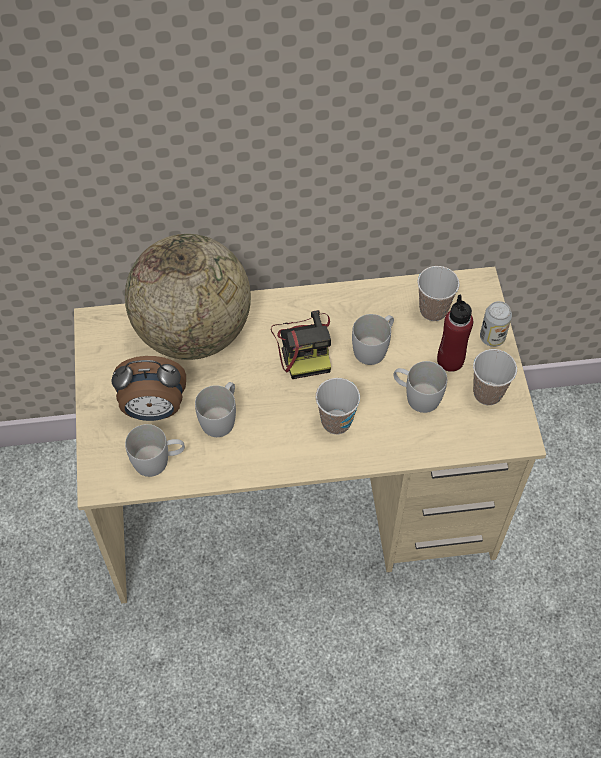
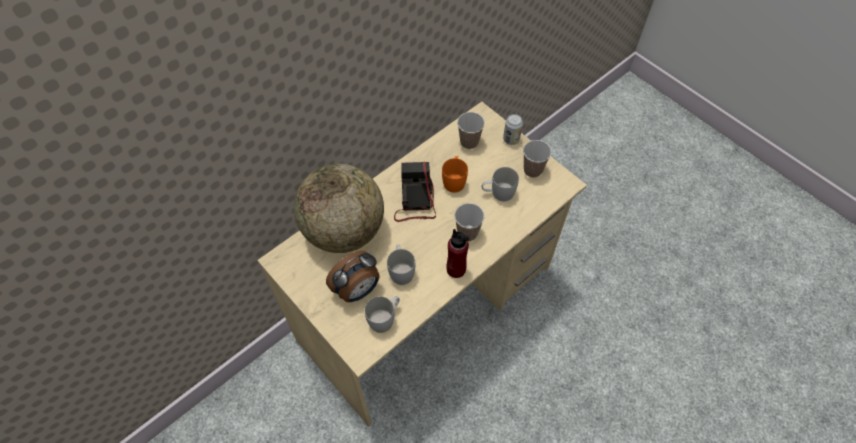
camera: 35 degrees left, 0 degrees up
(304, 346) = (415, 201): camera -> camera turned 135 degrees counterclockwise
(374, 347) = (454, 180): white mug -> orange mug
(450, 360) = (500, 164): red bottle -> red bottle (456, 269)

